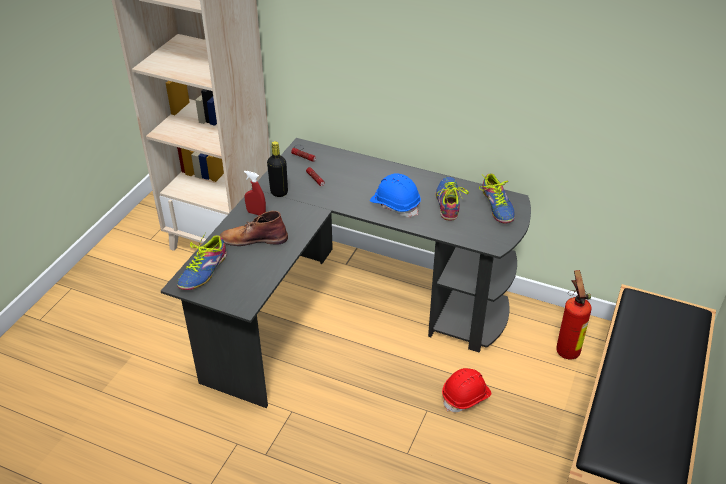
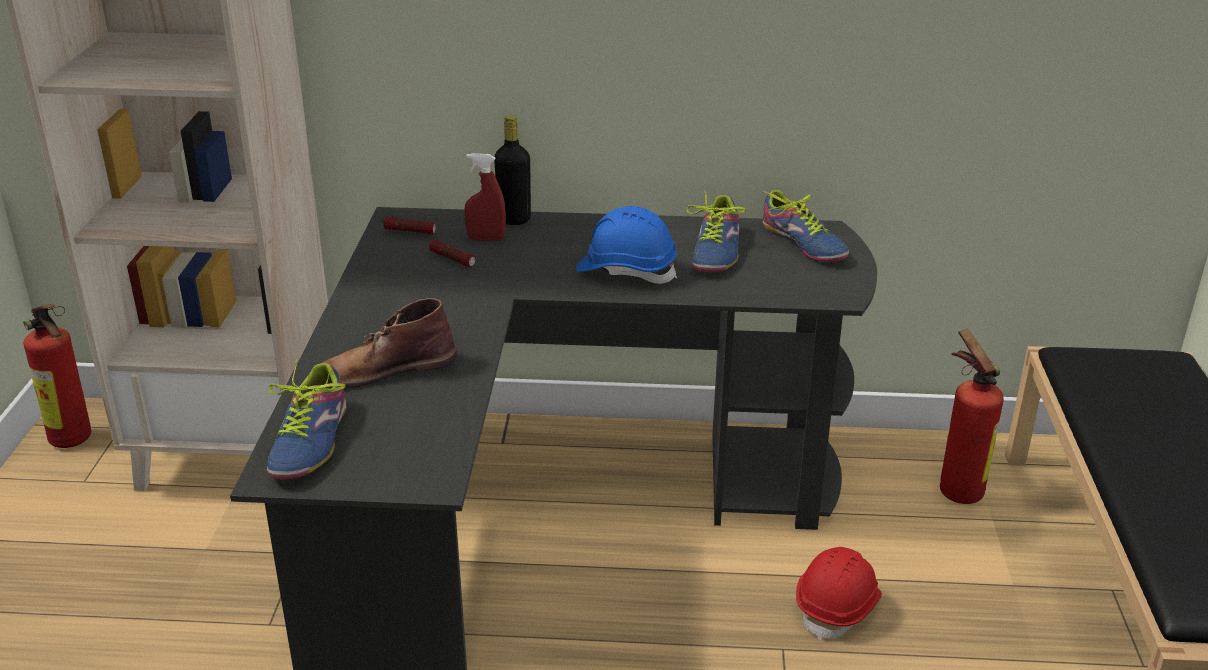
camera: 20 degrees left, 10 degrees down
(152, 216) = (73, 442): none -> fire extinguisher
(256, 213) = (367, 328): red spray bottle -> red spray bottle (486, 239)
(279, 192) = (394, 289): black bottle -> black bottle (514, 219)
(448, 202) = (716, 251): shoe -> shoe turned 150 degrees counterclockwise

